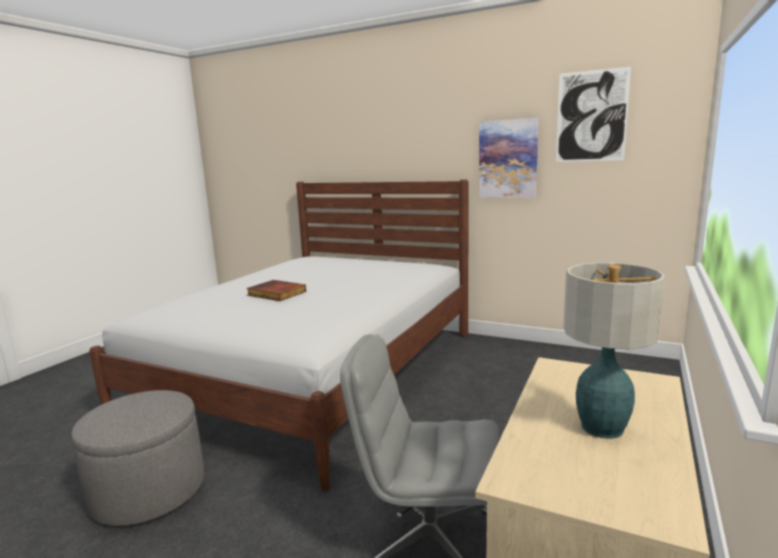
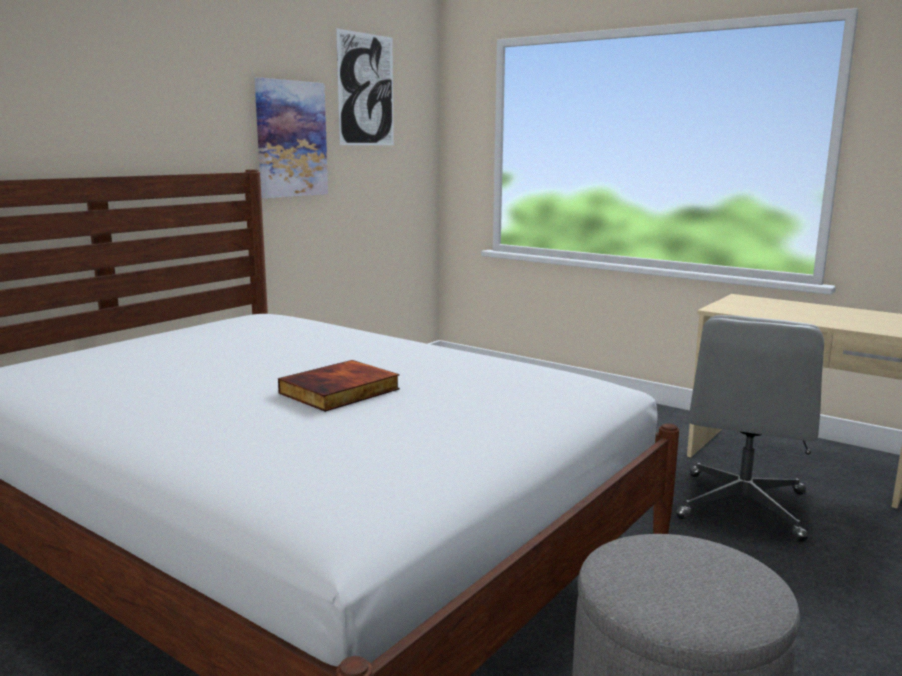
camera: 80 degrees left, 0 degrees up
(601, 427) = (821, 313): table lamp -> none

